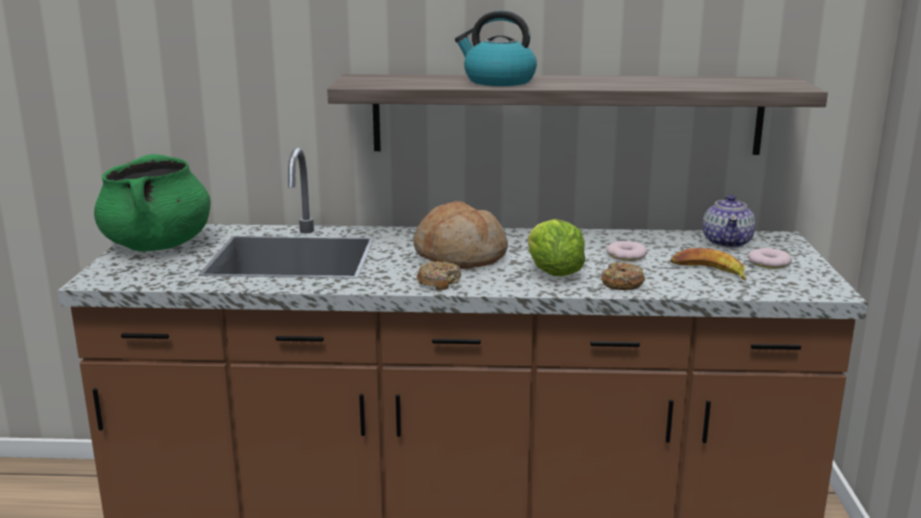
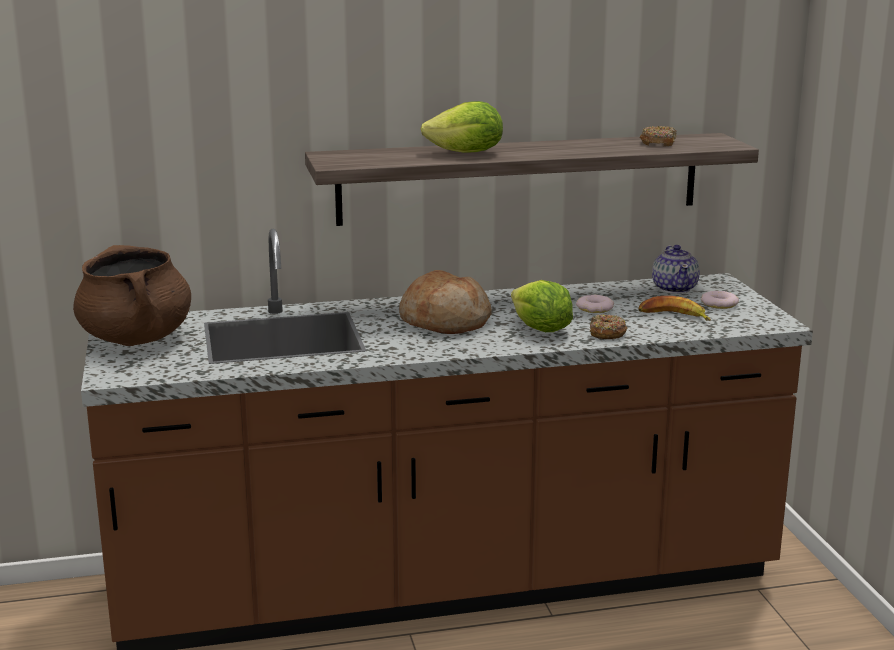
camera: 15 degrees left, 0 degrees up
(158, 245) = (136, 339): green cooking pot -> brown cooking pot
(438, 282) = (445, 348): donut -> donut (658, 143)
(498, 81) = (466, 153): kettle -> lettuce

